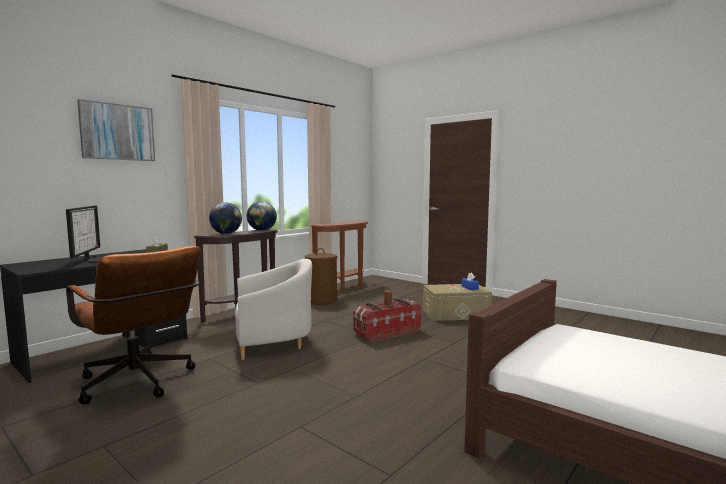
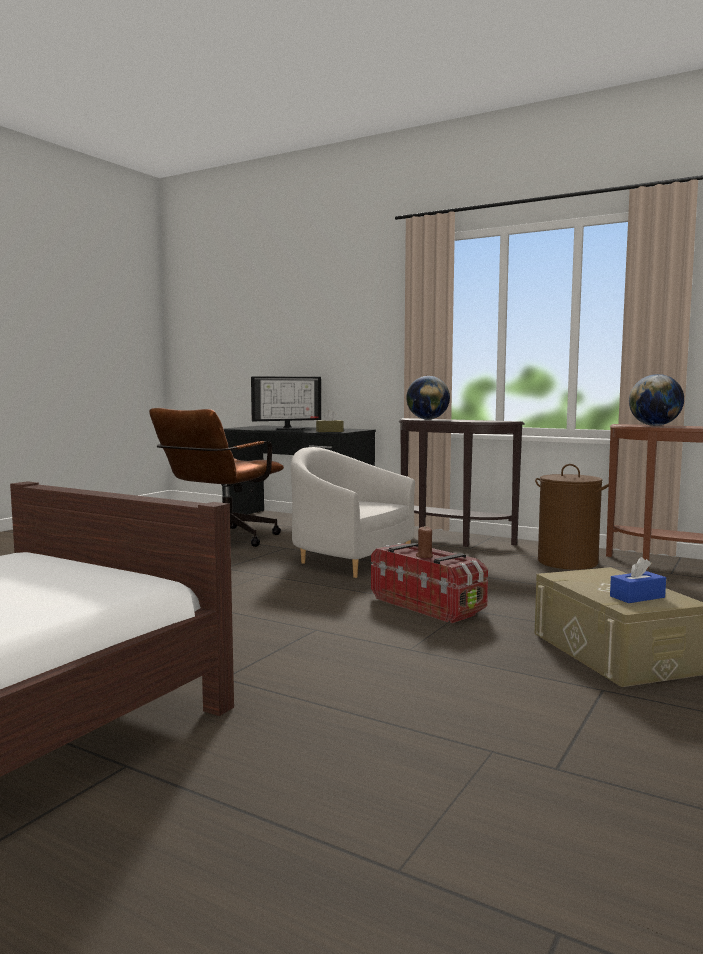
camera: 80 degrees right, 0 degrees up
(117, 132) = (350, 297): picture -> none
(262, 230) = (481, 421): globe -> globe (654, 425)
(272, 342) = (349, 560): white armchair -> white armchair turned 150 degrees clockwise

